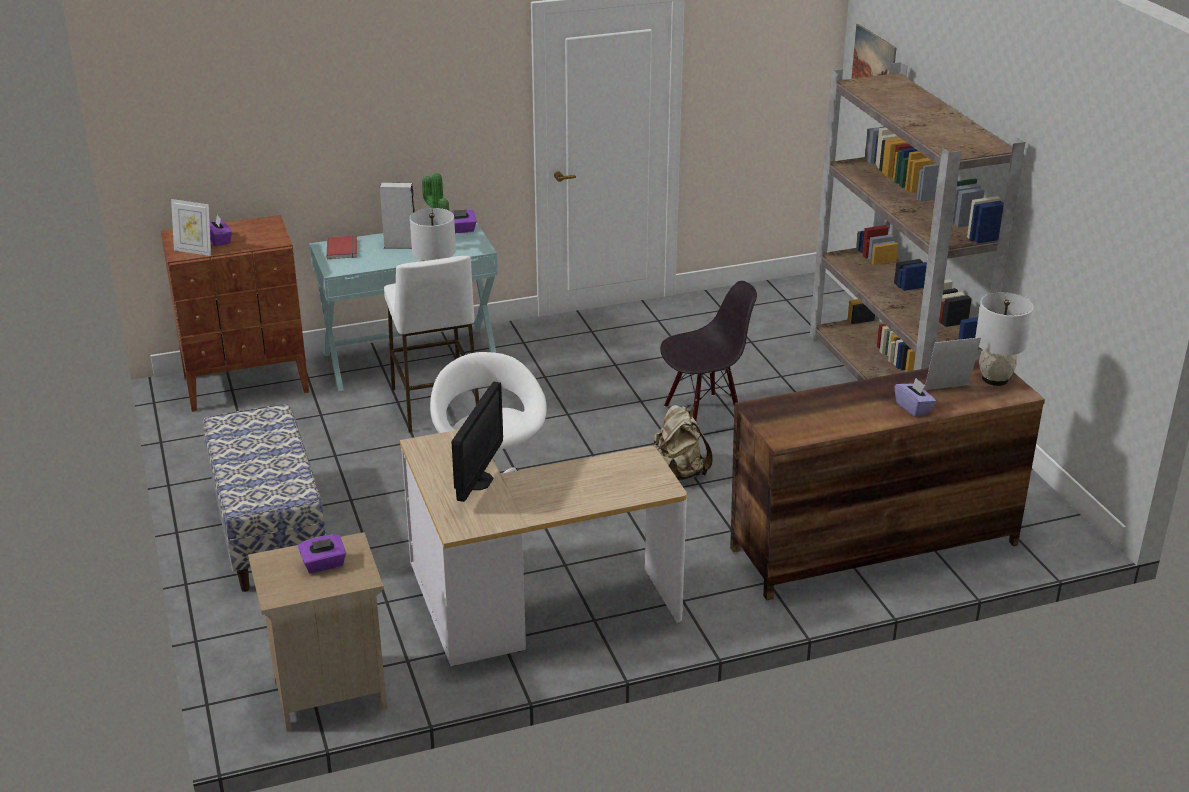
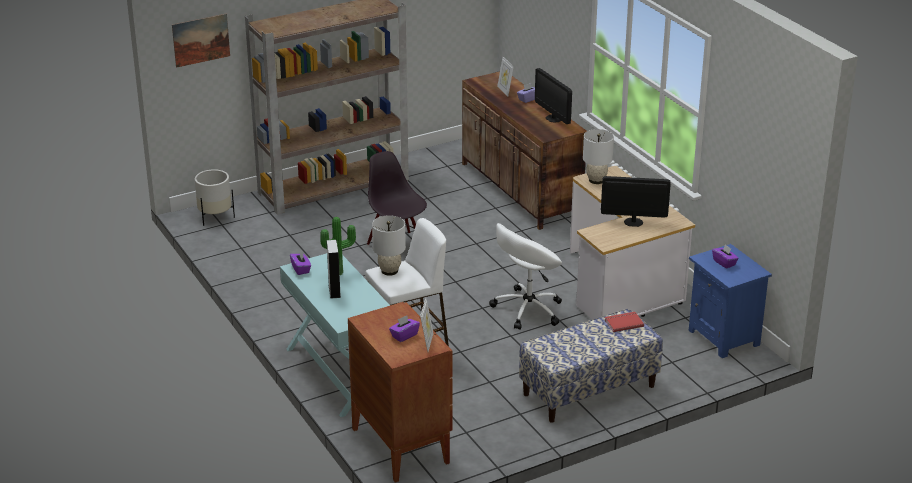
camera: 100 degrees left, 0 degrees up
(327, 691) = (723, 338): beige nightstand -> blue nightstand
(343, 249) = (346, 315): red book -> red book (623, 322)
(678, 473) = (467, 250): beige backpack -> none
(806, 296) = (215, 217): none -> white planter
(830, 423) = (553, 118): none -> monitor
(994, 379) = (488, 80): white table lamp -> white table lamp (596, 180)

